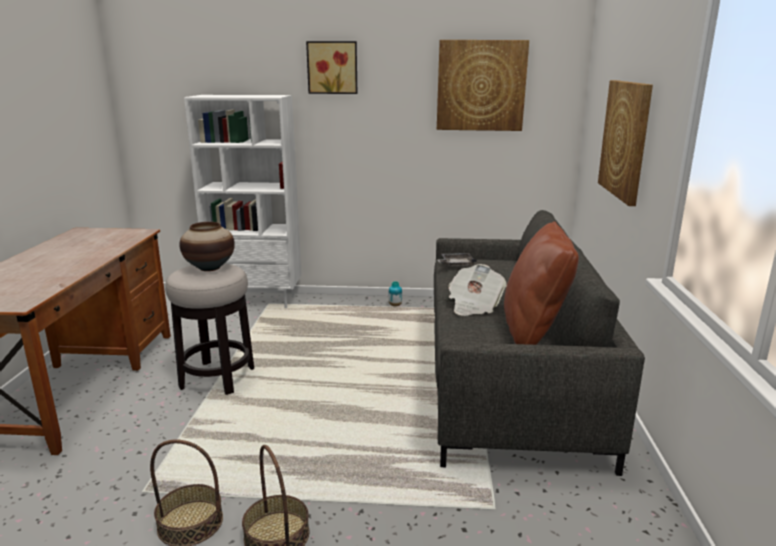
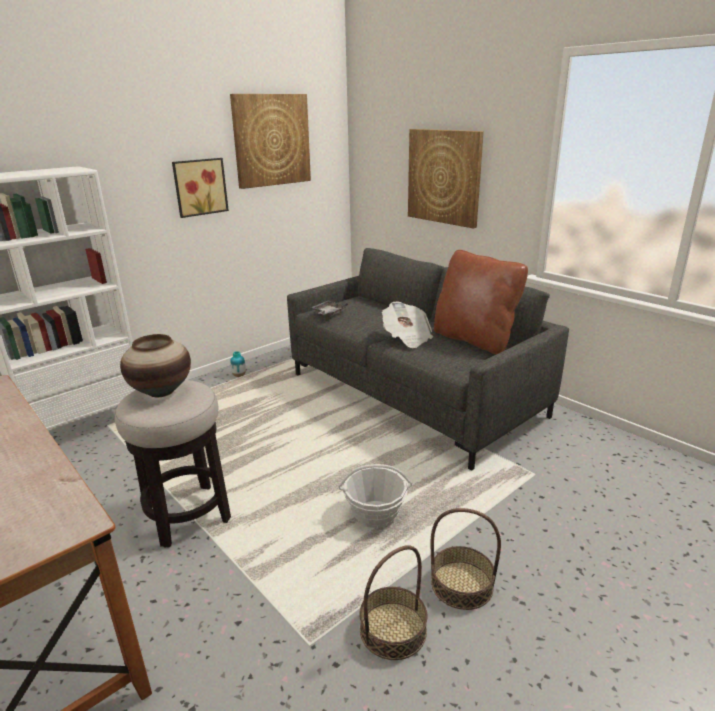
camera: 45 degrees left, 5 degrees up
(311, 448) = (375, 514): none -> basket
(332, 67) = (121, 129): picture -> picture (199, 187)

